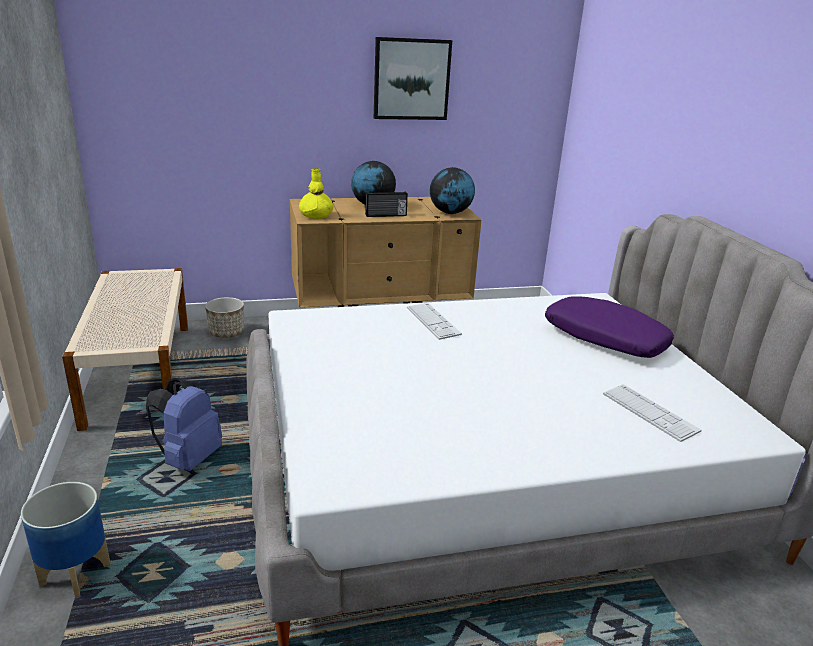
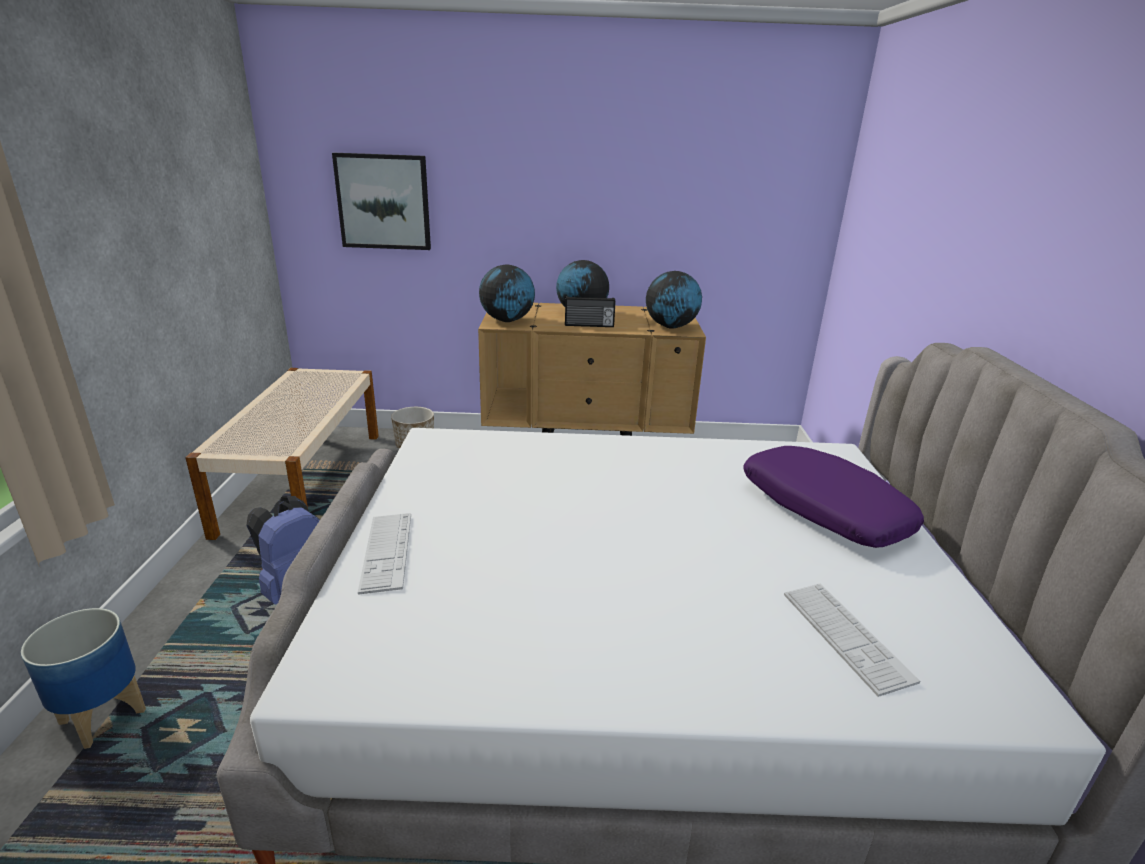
camera: 15 degrees right, 0 degrees up
(316, 215) = (507, 320): yellow vase -> globe
(411, 79) = (639, 164): picture -> picture (384, 202)
(433, 321) = (598, 460): keyboard -> keyboard (387, 552)

